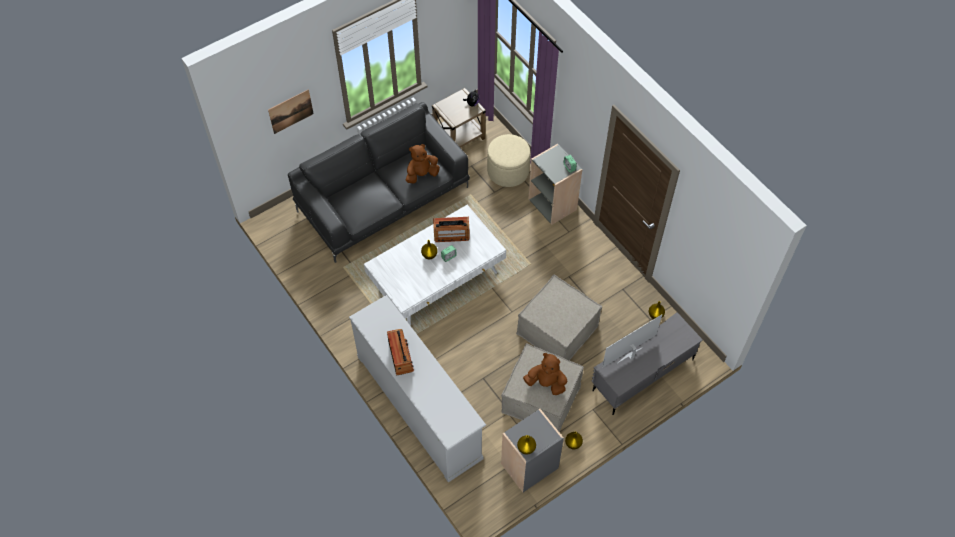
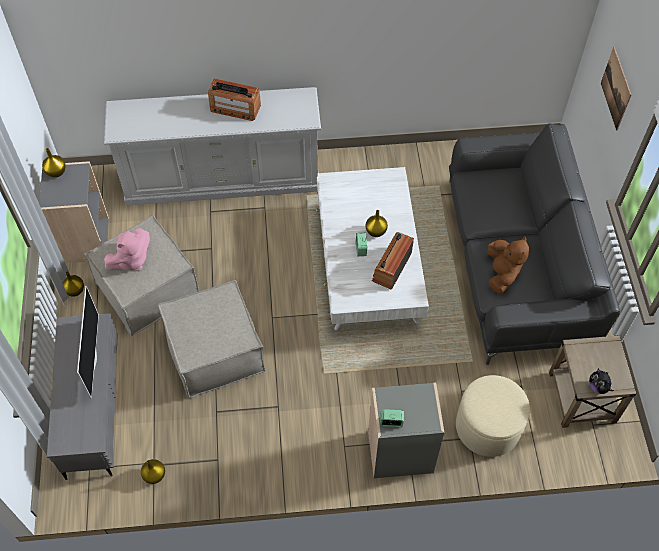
camera: 120 degrees right, 0 degrees up
(546, 383) = (131, 260): brown plush toy -> pink plush toy

